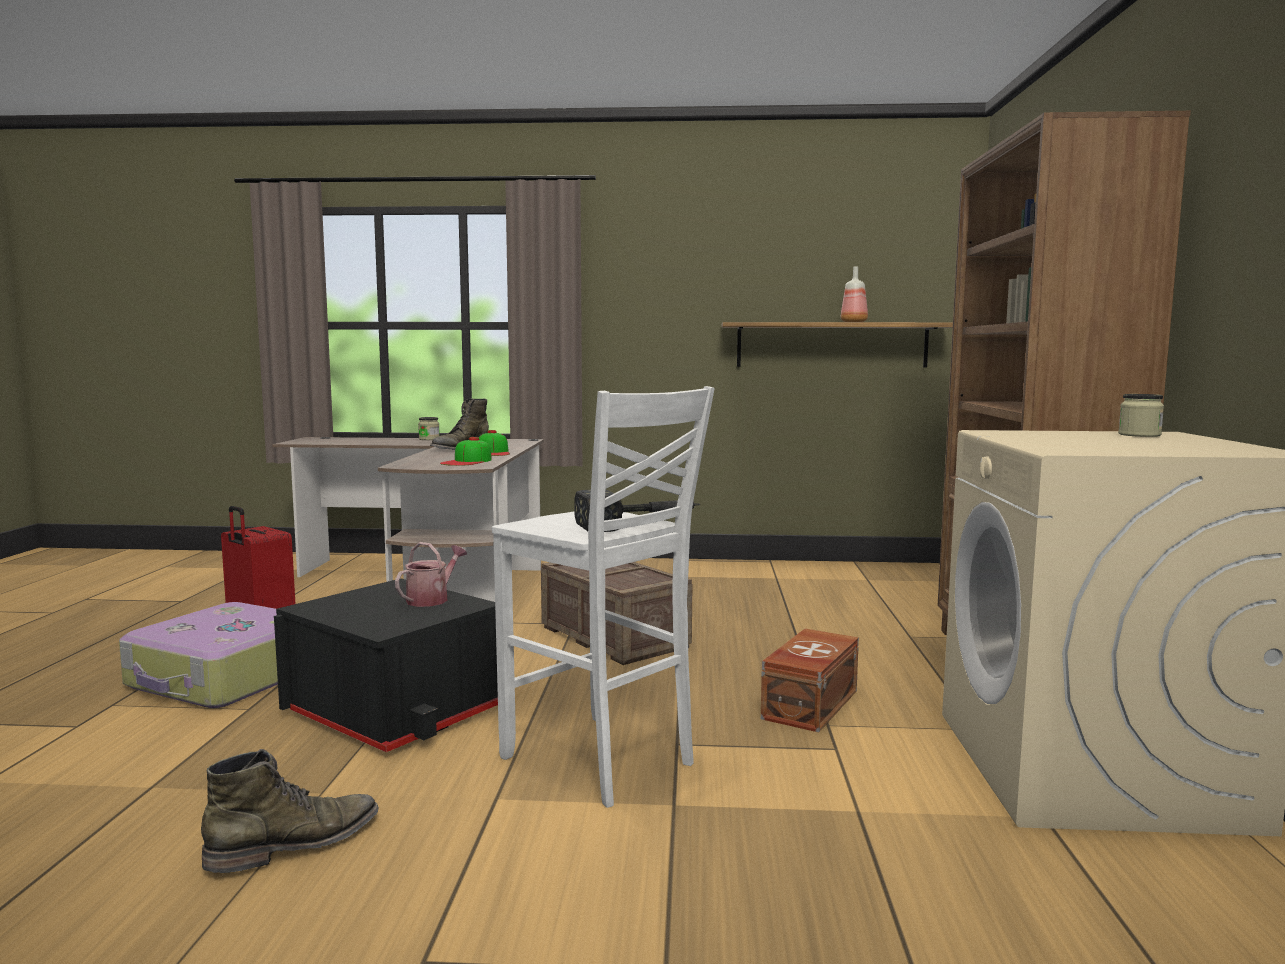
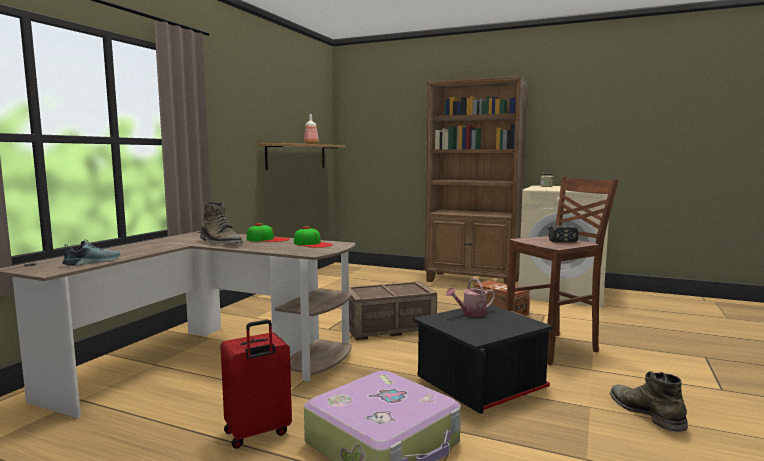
camera: 70 degrees left, 0 degrees up
(337, 442) = (92, 262): none -> shoe
(429, 439) = (135, 245): jar -> none
(431, 599) = (471, 313): watering can -> watering can turned 75 degrees counterclockwise
(601, 761) = (554, 348): white stool -> brown stool

